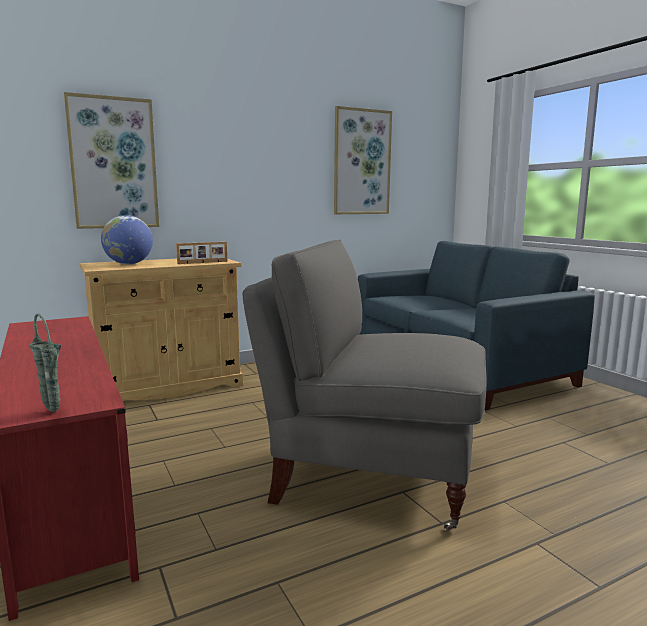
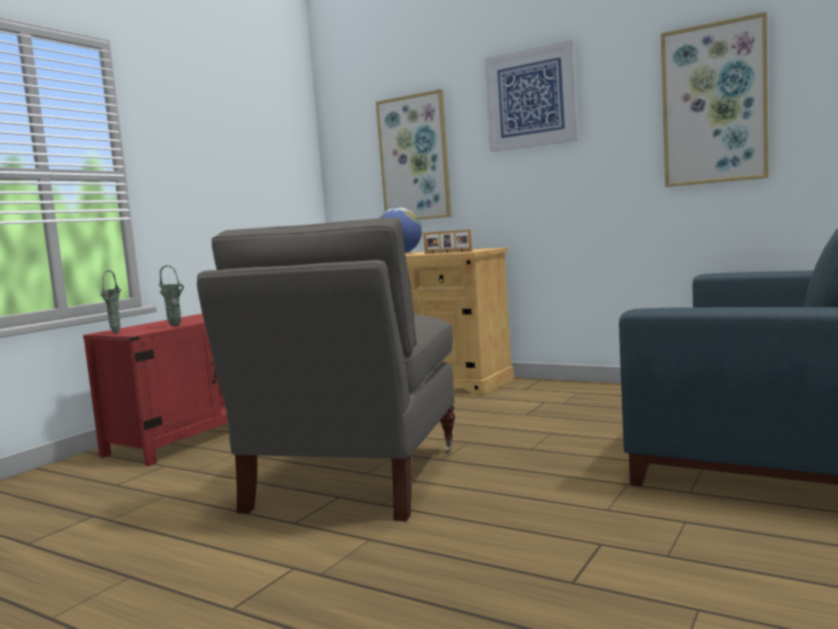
camera: 60 degrees right, 5 degrees down
(100, 380) = (176, 326): none -> green vase
(239, 130) = (531, 98): none -> picture
(370, 476) = (355, 479): grey armchair -> grey armchair turned 150 degrees counterclockwise

